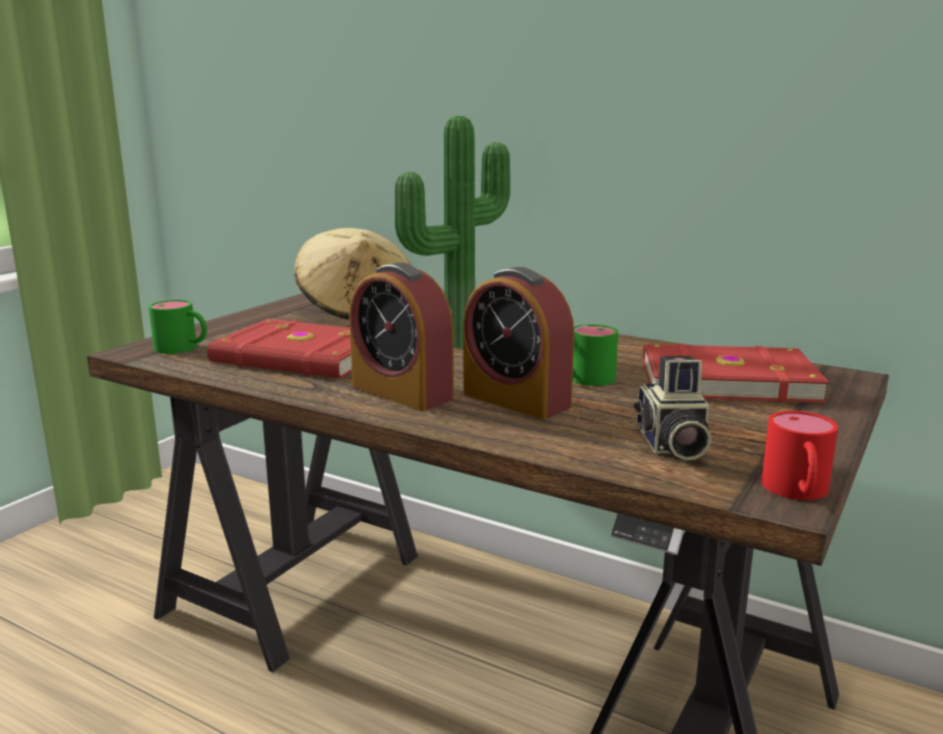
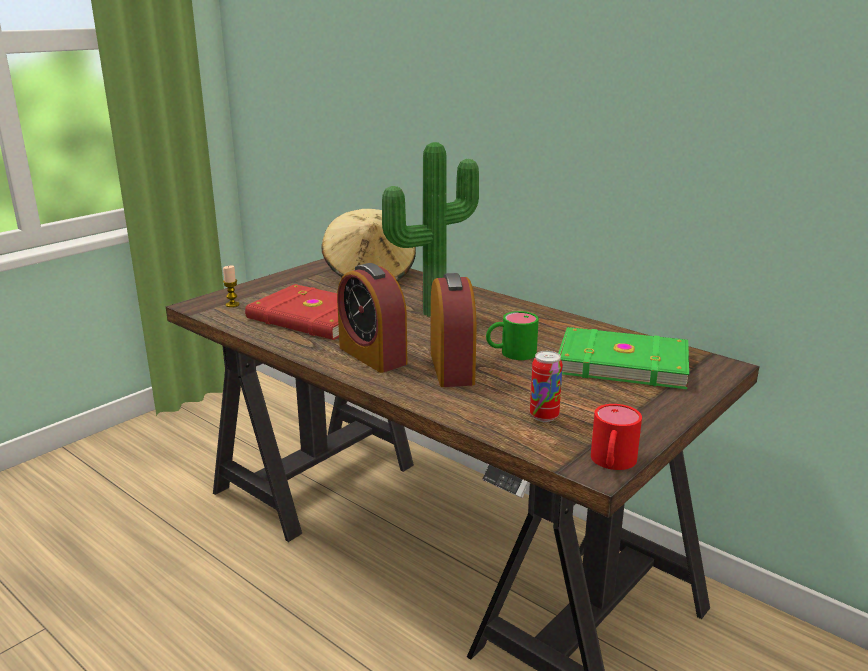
camera: 10 degrees right, 5 degrees up
(183, 348) = (232, 304): green mug -> candle
(516, 400) = (452, 368): alarm clock -> alarm clock turned 150 degrees counterclockwise
(670, 445) = (544, 416): camera -> can
(725, 380) = (621, 362): red book -> green book

